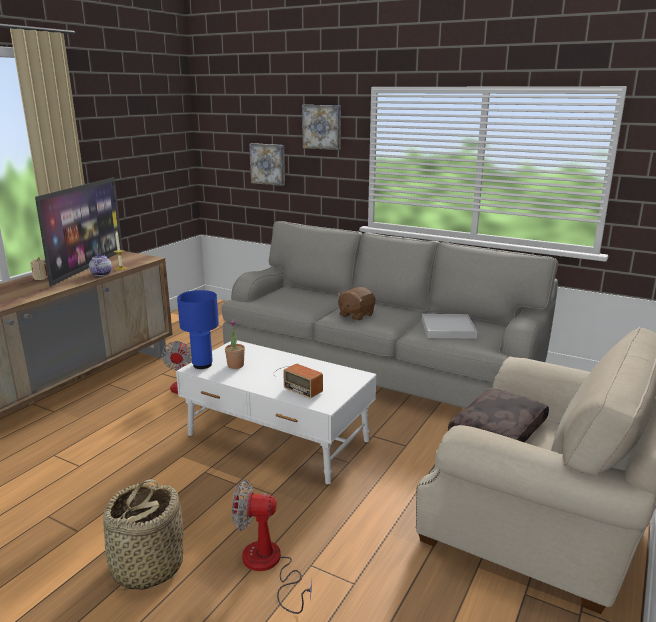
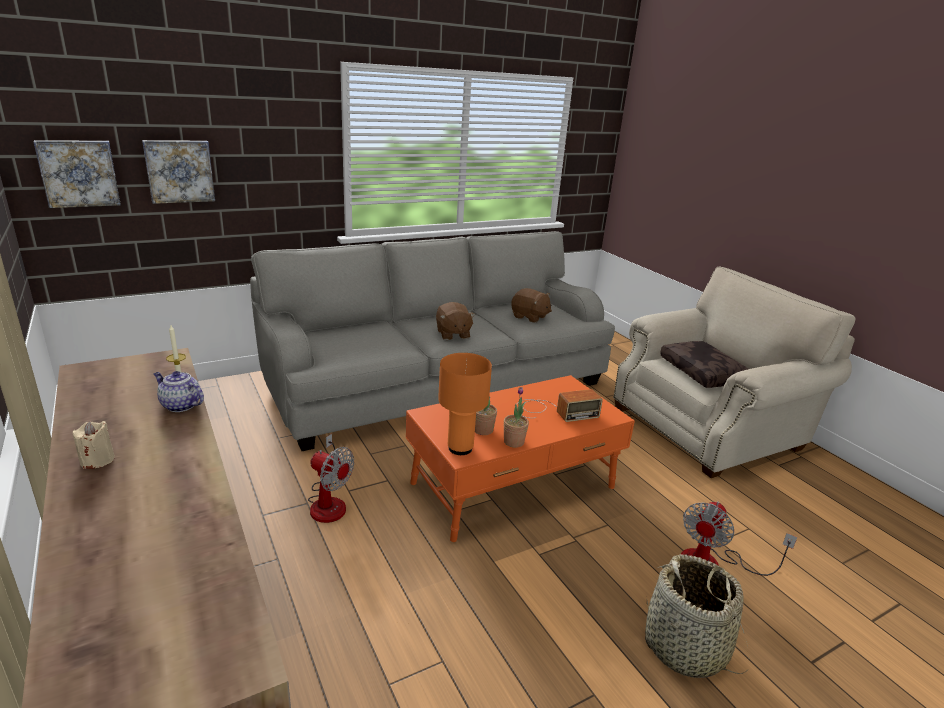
camera: 60 degrees left, 5 degrees up
(88, 267) = (115, 408): television -> none
(202, 365) = (461, 448): blue table lamp -> orange table lamp
(231, 378) = (513, 442): none -> potted plant
(278, 438) = (514, 485): white coffee table -> orange coffee table
(322, 127) = (272, 113): picture -> picture (79, 173)
(448, 329) = (529, 317): white tray -> brown plush toy

